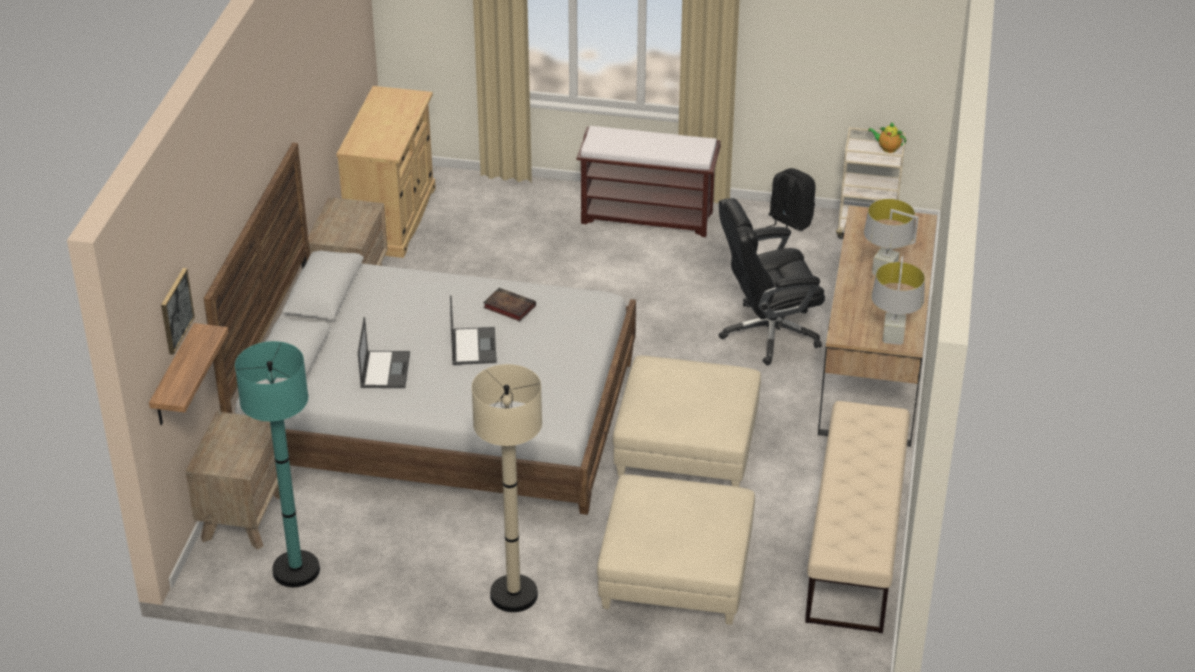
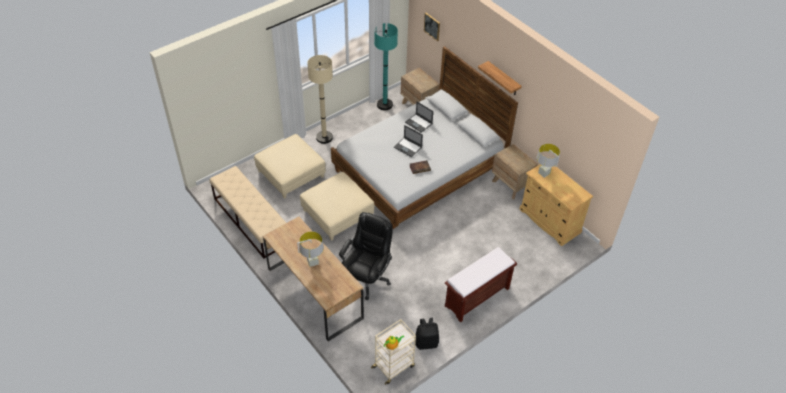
camera: 130 degrees right, 10 degrees up
(174, 377) = (424, 39): shelf -> shelf (503, 79)
(893, 338) = (279, 235): grey table lamp -> grey table lamp (544, 174)

